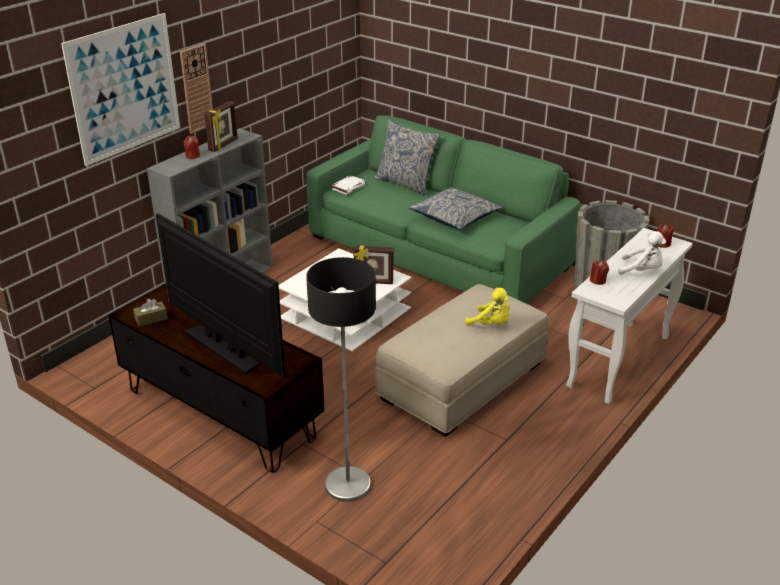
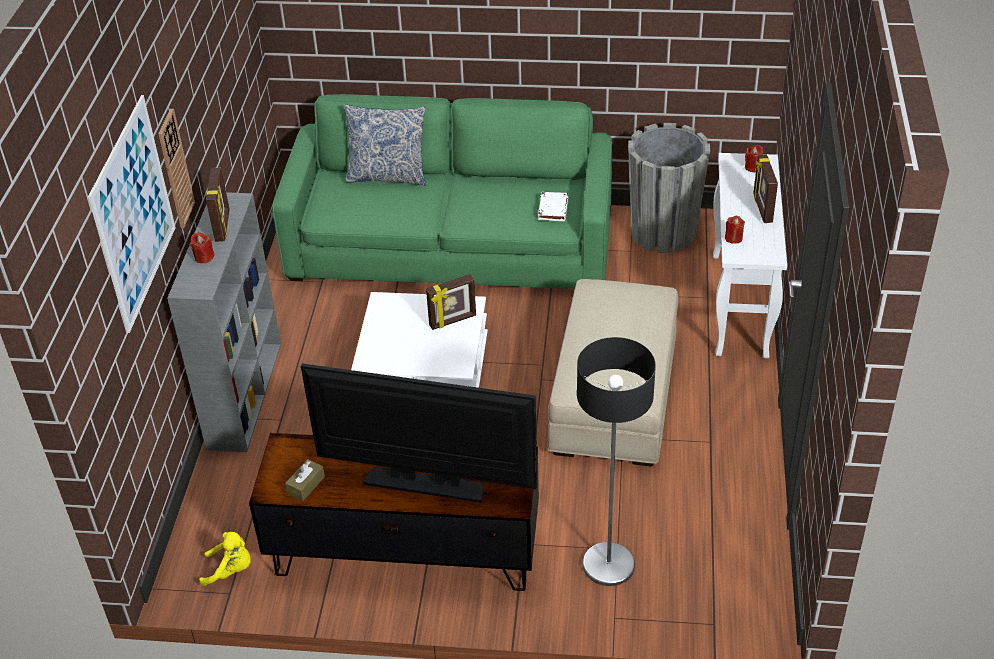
camera: 30 degrees left, 10 degrees up
(349, 187) = (327, 206): white book -> white book (553, 209)
(454, 217) = (485, 203): pillow -> none
(491, 324) = (639, 326): yellow plush toy -> yellow plush toy (231, 570)
(642, 270) = (762, 209): white plush toy -> picture frame

